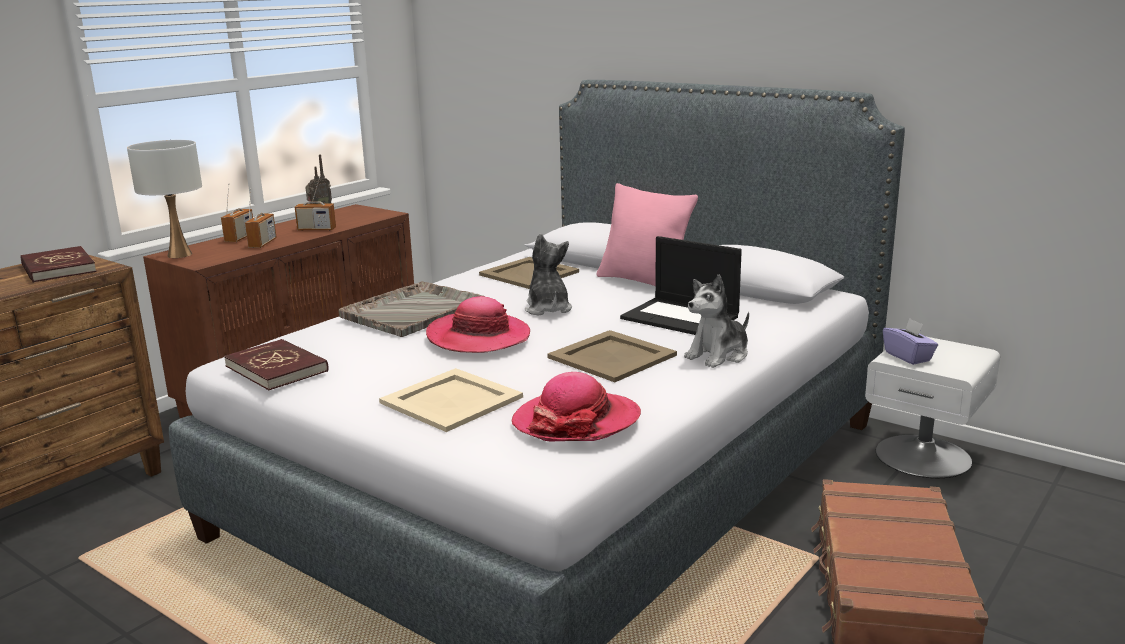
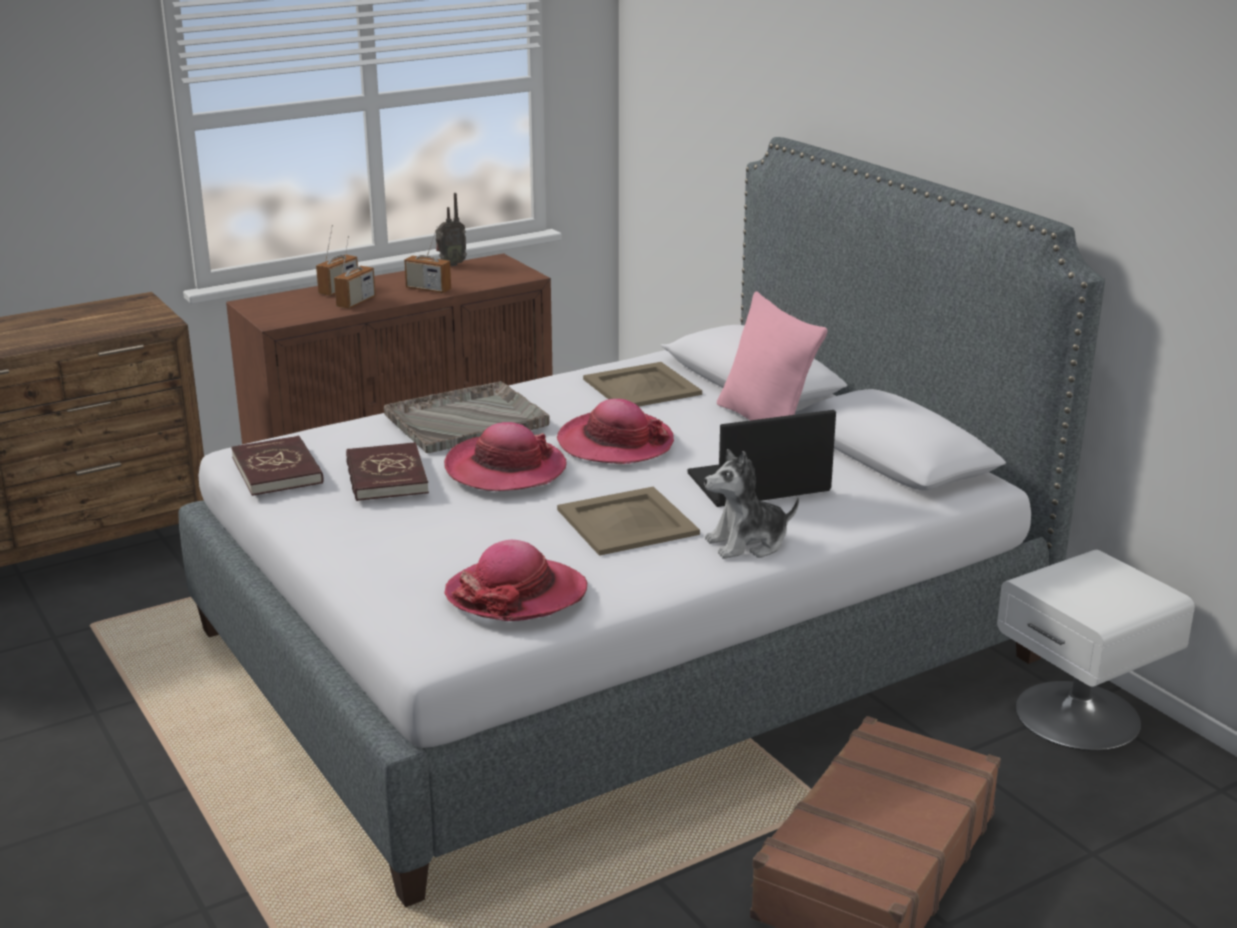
camera: 20 degrees right, 5 degrees up
(58, 268) = (119, 314): red book -> red book (386, 476)
(179, 255) = (261, 305): white table lamp -> none
(450, 400) = (413, 543): beige tray -> none
(547, 309) = (615, 443): plush toy -> hat
(681, 317) = (757, 483): laptop -> laptop turned 105 degrees clockwise
(908, 357) = (1058, 583): purple tissue box -> none

